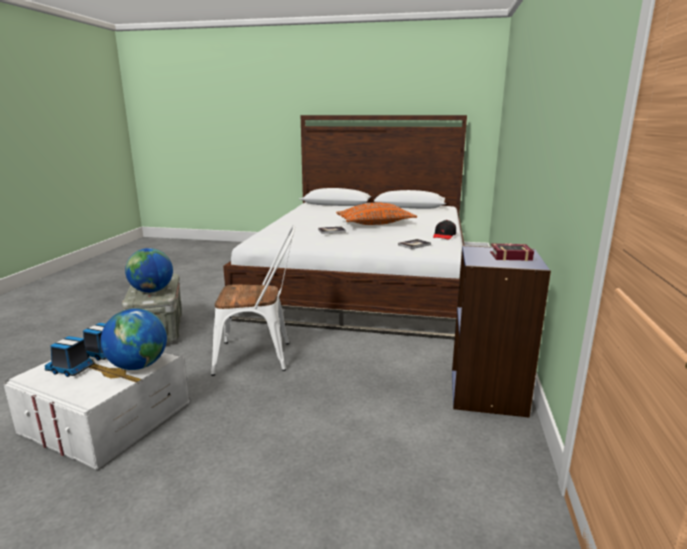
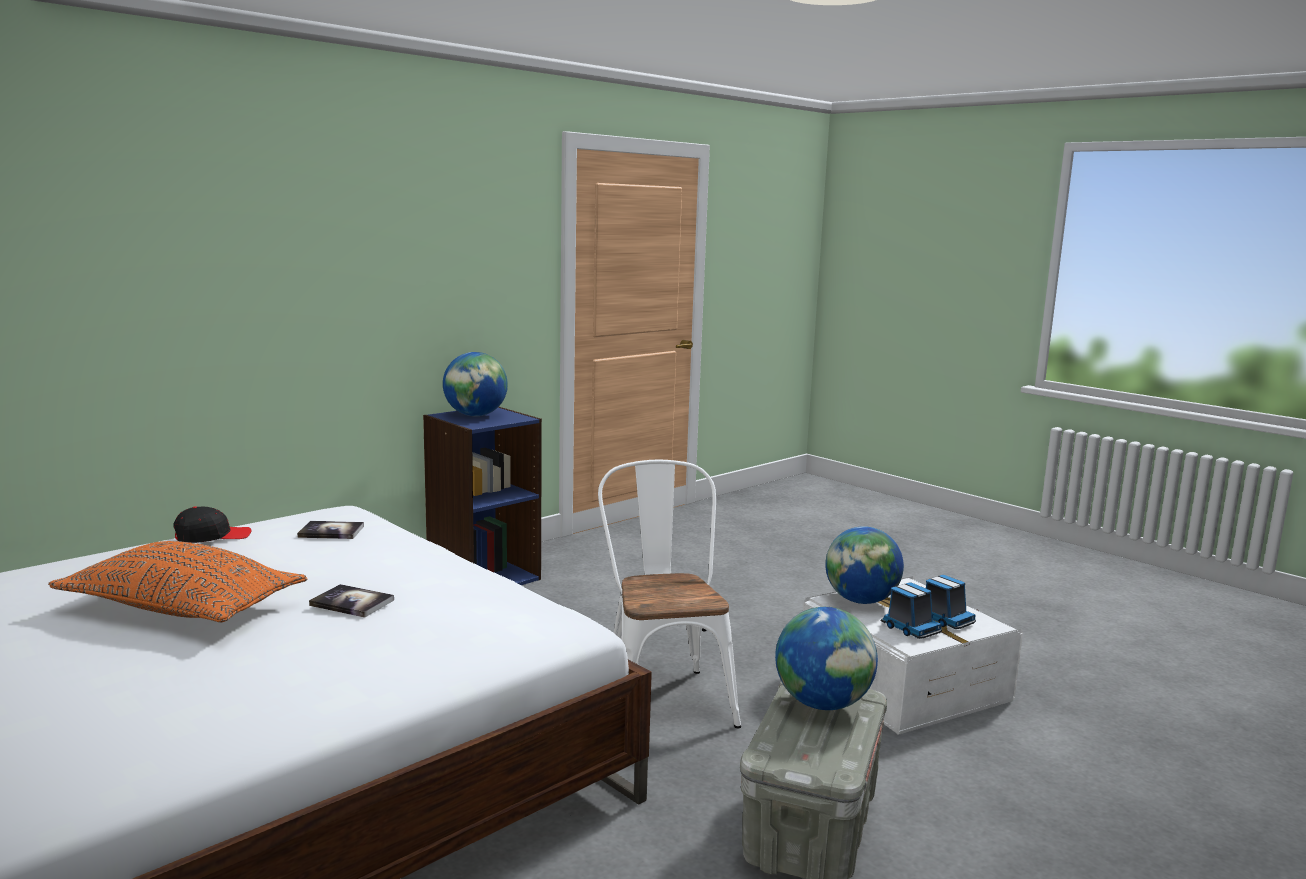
camera: 145 degrees left, 5 degrees down
(260, 356) = (662, 696): white chair -> white chair turned 45 degrees clockwise
(508, 256) = (475, 415): book -> globe

